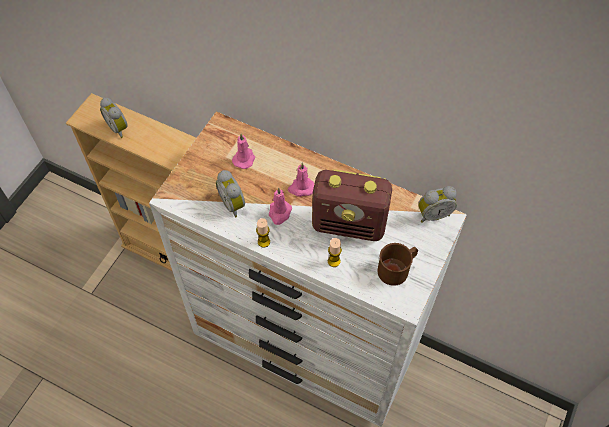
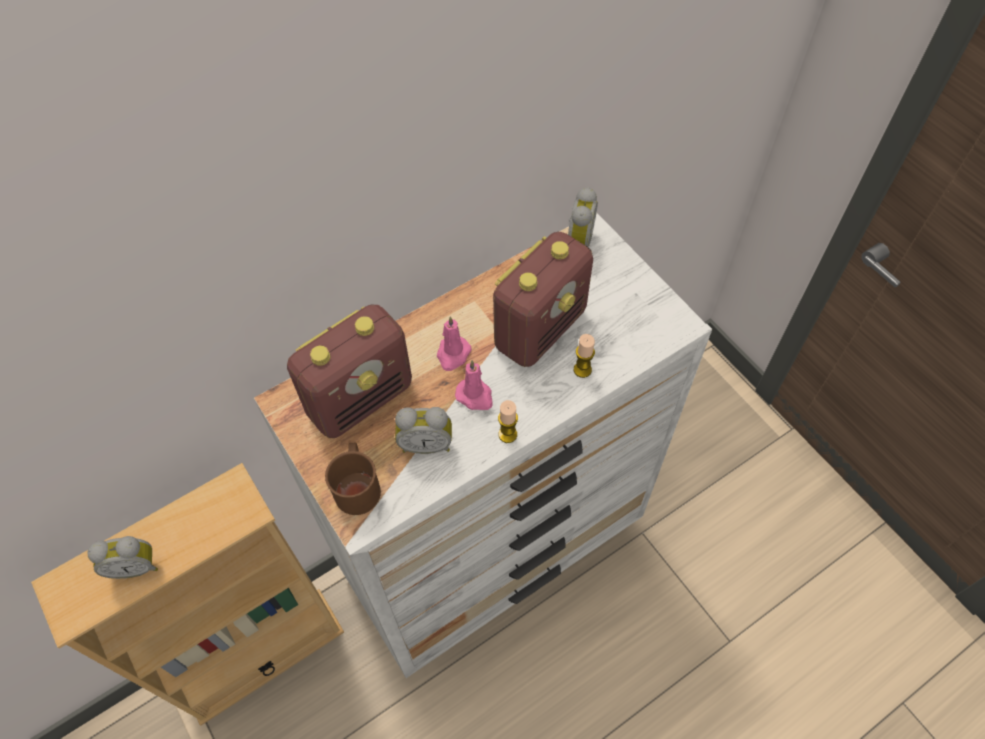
camera: 60 degrees left, 0 degrees up
(244, 158) = (361, 398): pink candle -> radio
(397, 269) = (630, 311): brown mug -> brown mug (357, 485)

